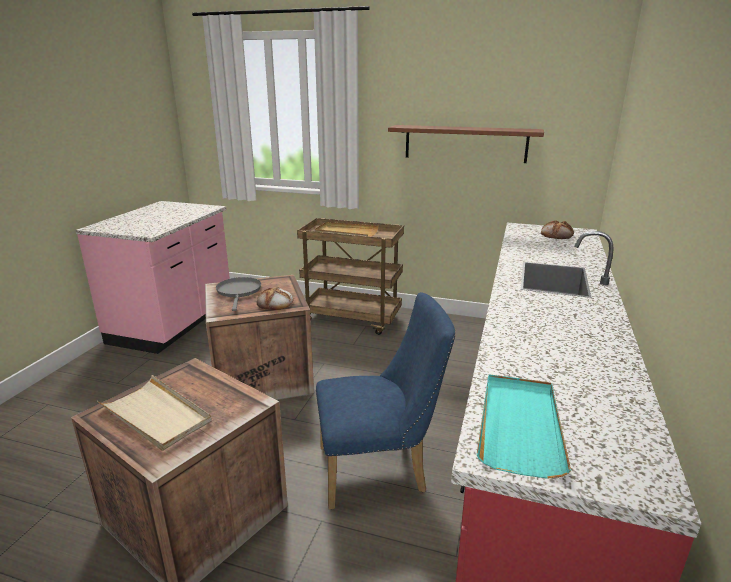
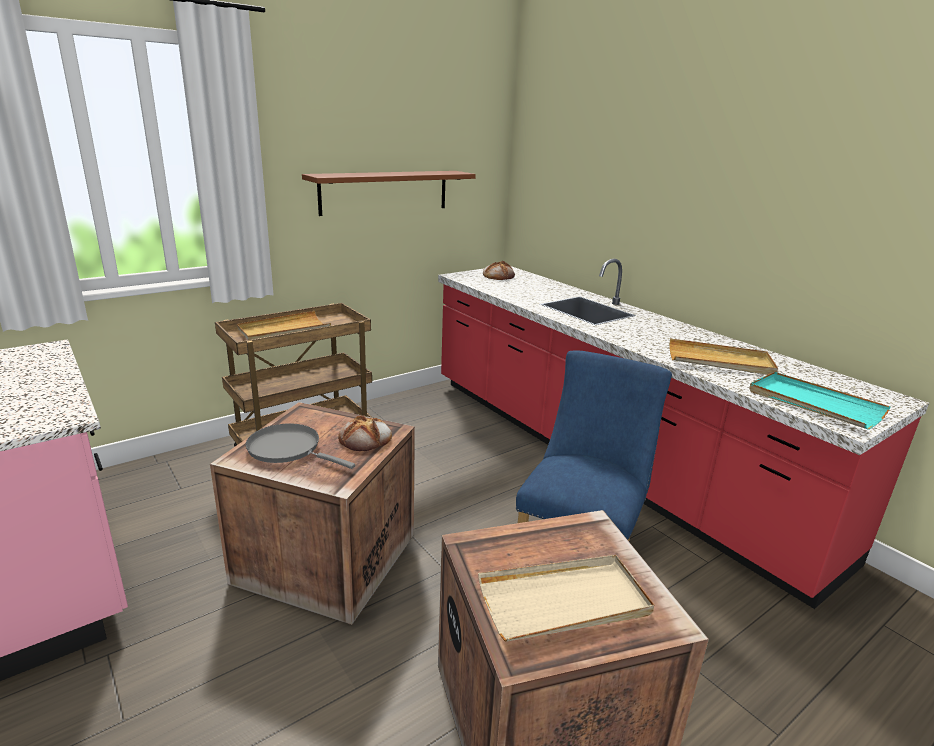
camera: 55 degrees left, 0 degrees up
(546, 356) = (720, 361): none -> beige tray

